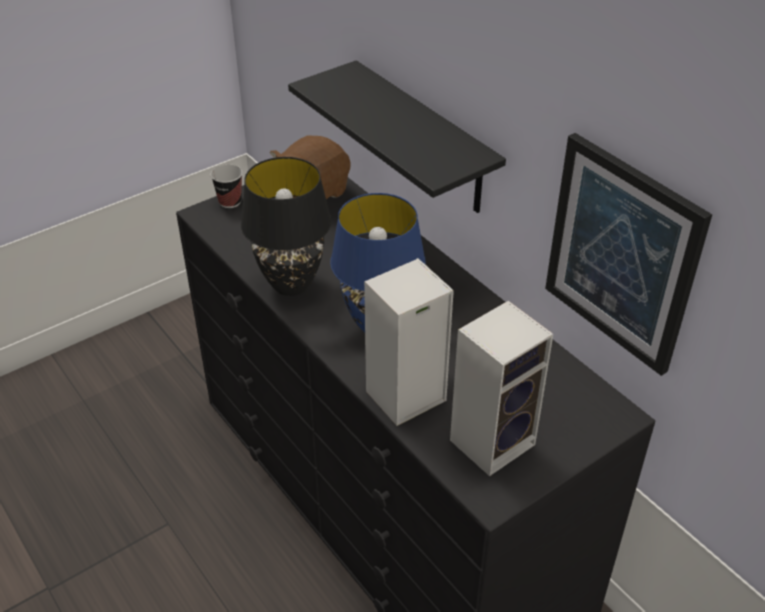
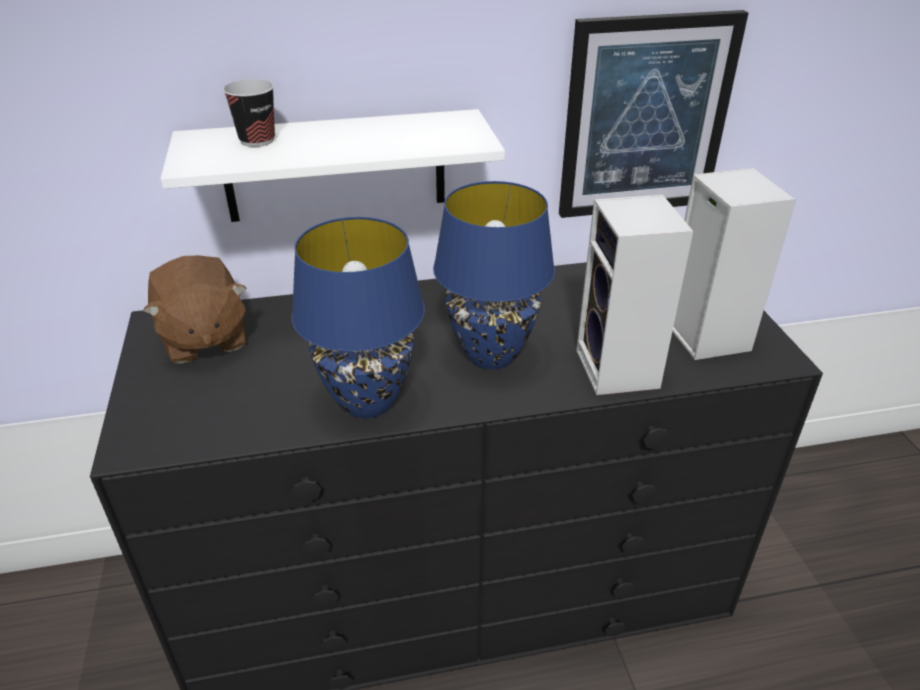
camera: 65 degrees left, 5 degrees down
(230, 202) = (135, 412): cup -> cup (257, 140)
(292, 285) = (368, 401): black table lamp -> blue table lamp
(424, 139) = (335, 166): black shelf -> white shelf

